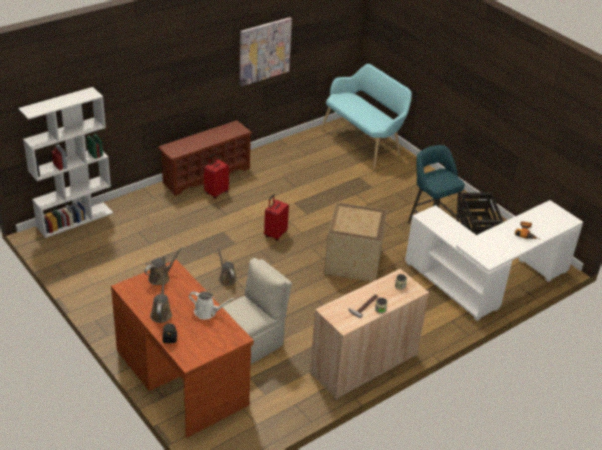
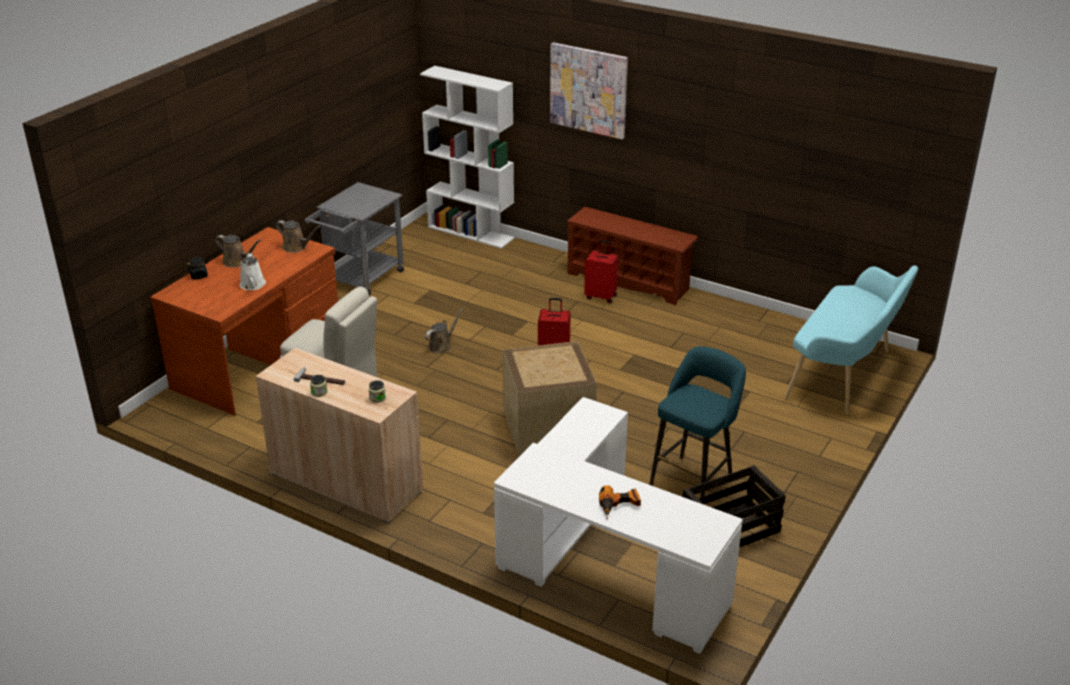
camera: 70 degrees right, 5 degrees down
(99, 293) = (360, 280): none -> grey cart
(161, 313) = (237, 262): brown watering can -> brown watering can turned 45 degrees clockwise
(264, 51) = (751, 156): picture -> picture (589, 90)

